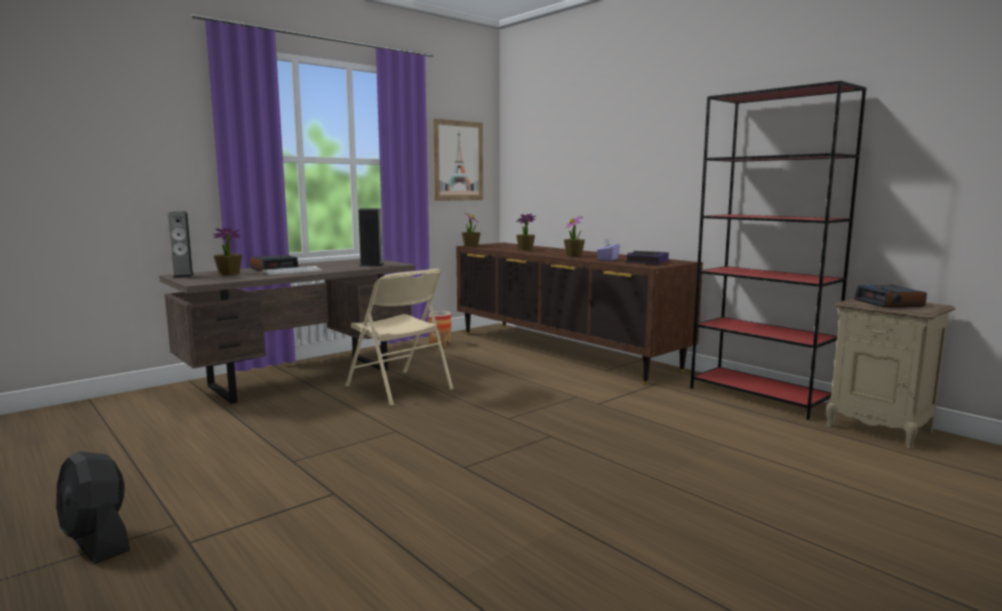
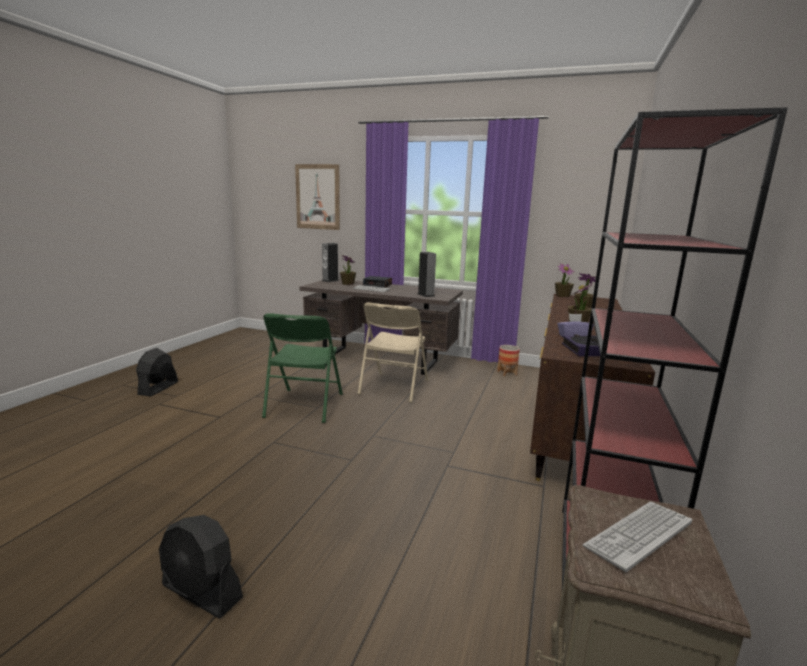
camera: 60 degrees right, 5 degrees up
(378, 437) = (304, 405): none -> green chair
(458, 161) = (575, 214): picture -> picture (317, 197)
(743, 532) = (202, 592): none -> black fan
(889, 303) = (638, 535): alarm clock -> keyboard

